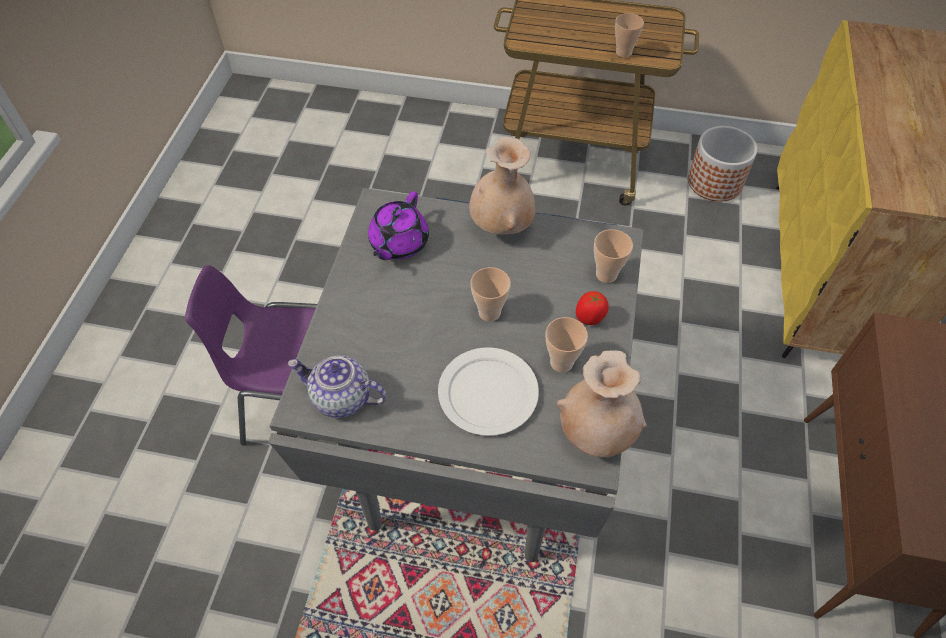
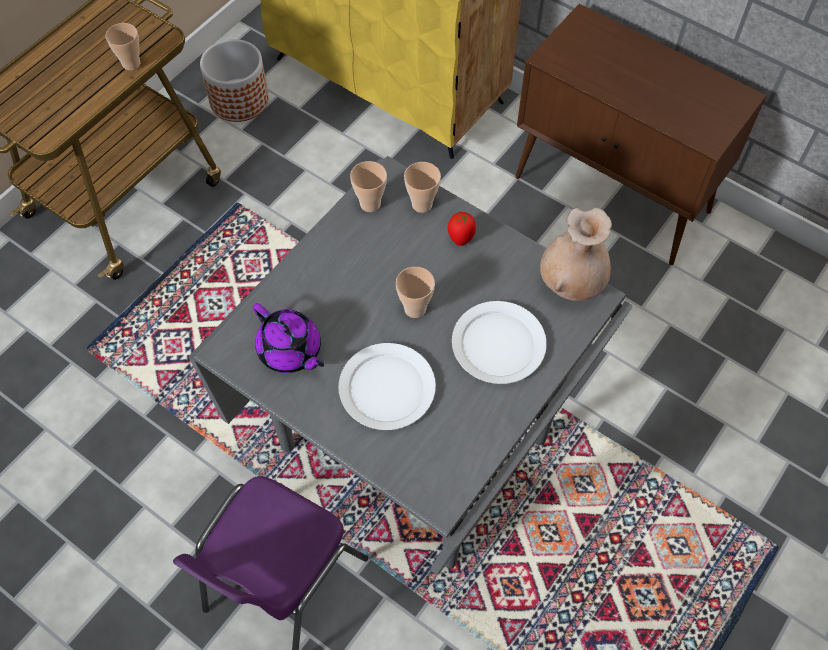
camera: 65 degrees left, 5 degrees up
(341, 398) = (447, 463): teapot -> none
(396, 323) = (386, 387): none -> white plate
(501, 226) = (320, 257): beige vase -> none
(561, 362) = (494, 278): cup -> cup (370, 204)

